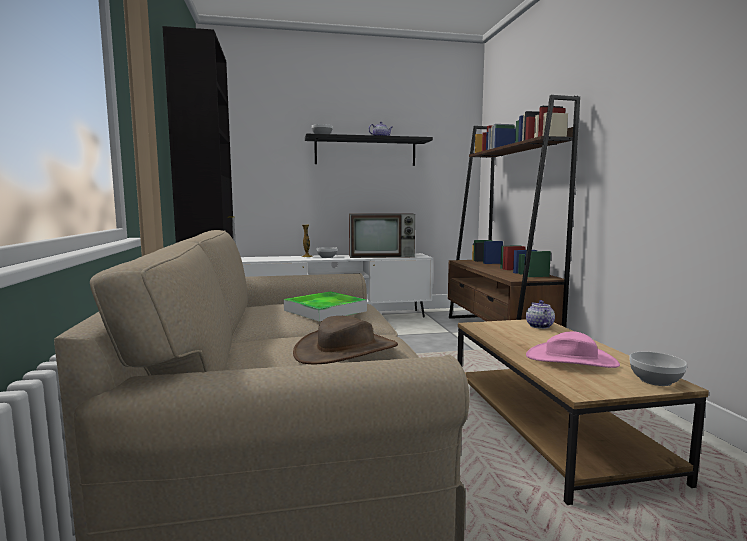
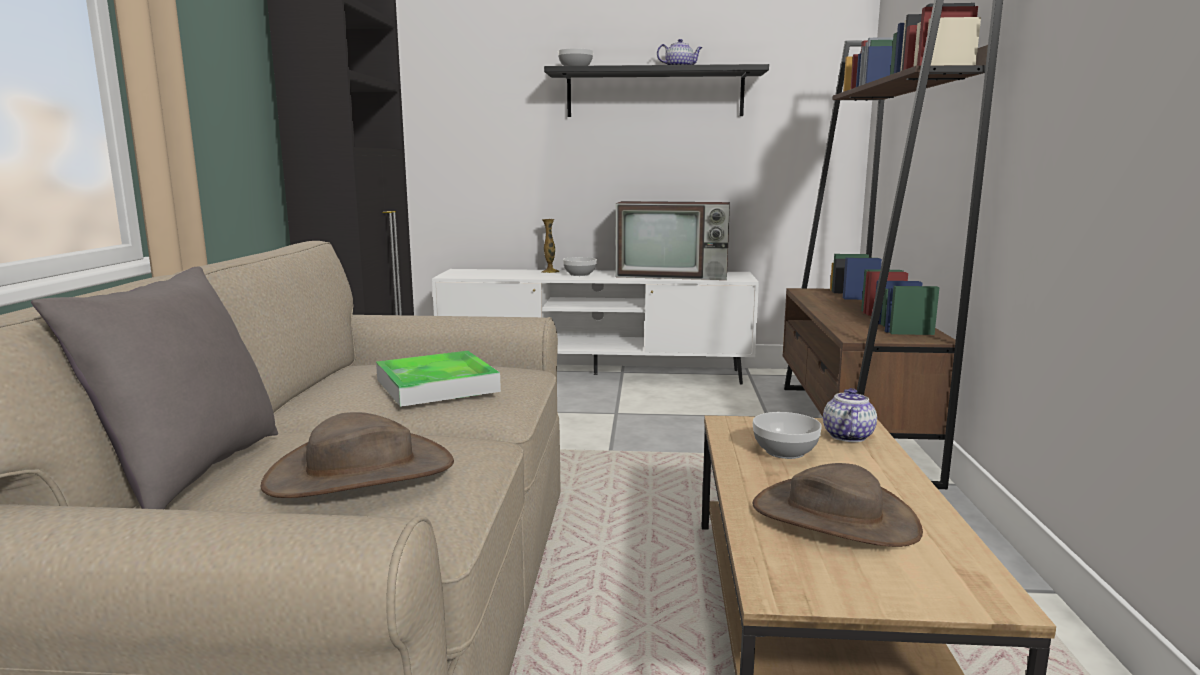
camera: 15 degrees right, 5 degrees up
(234, 362) = (189, 474): none -> grey pillow
(571, 359) = (834, 517): pink hat -> brown hat
(655, 381) = (959, 587): bowl -> bowl (784, 452)

